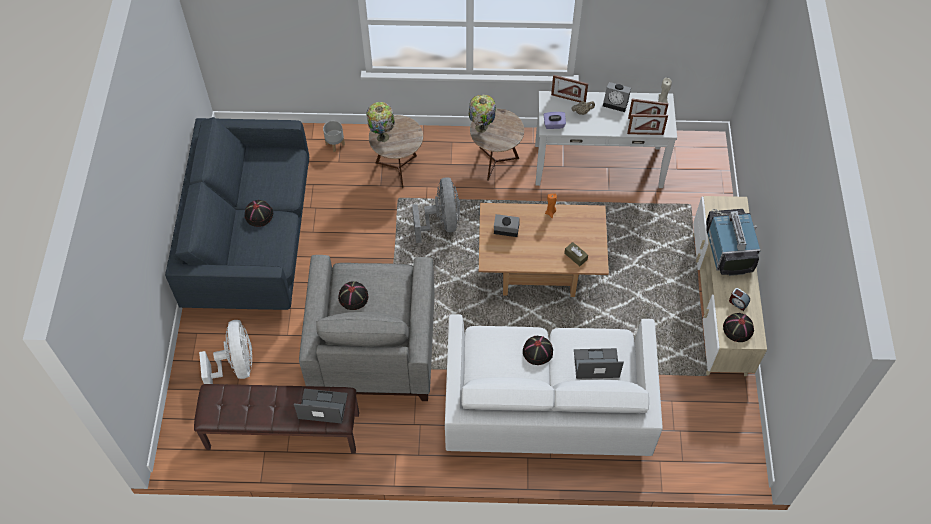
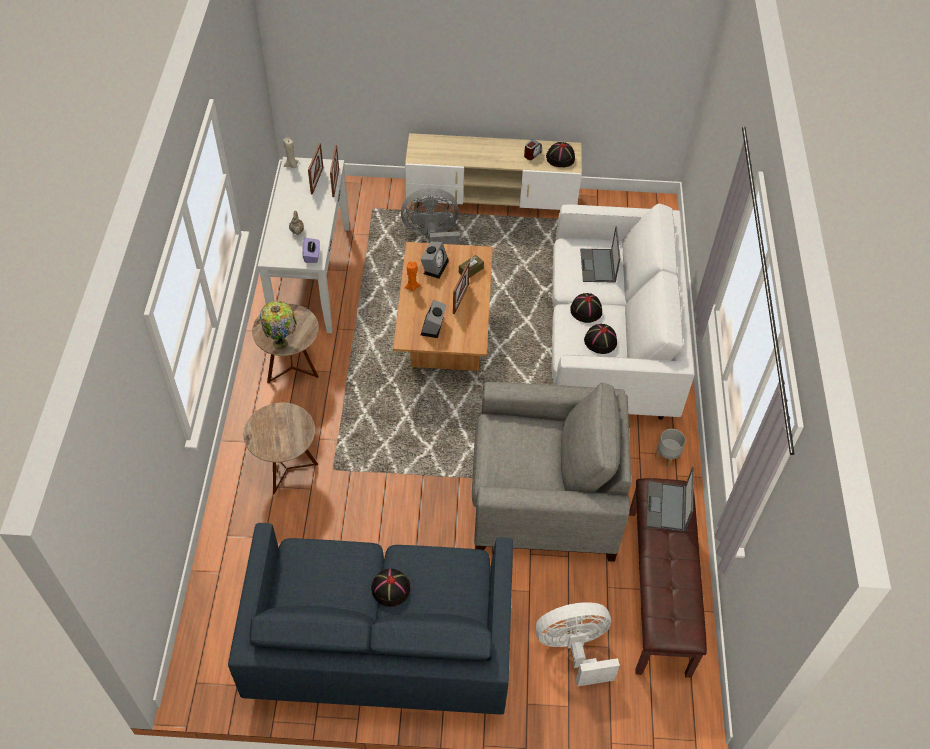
camera: 90 degrees left, 5 degrees down
(335, 144) = (234, 542): grey planter -> grey planter (667, 457)
(353, 296) = (527, 470): black hat -> black hat (600, 341)
(382, 136) = (277, 445): table lamp -> none
(441, 222) = (374, 425): grey fan -> grey fan (432, 237)
(568, 98) = (275, 240): picture frame -> picture frame (460, 299)
(616, 103) = (288, 201): alarm clock -> alarm clock (435, 266)
(728, 248) = (470, 153): television -> none

